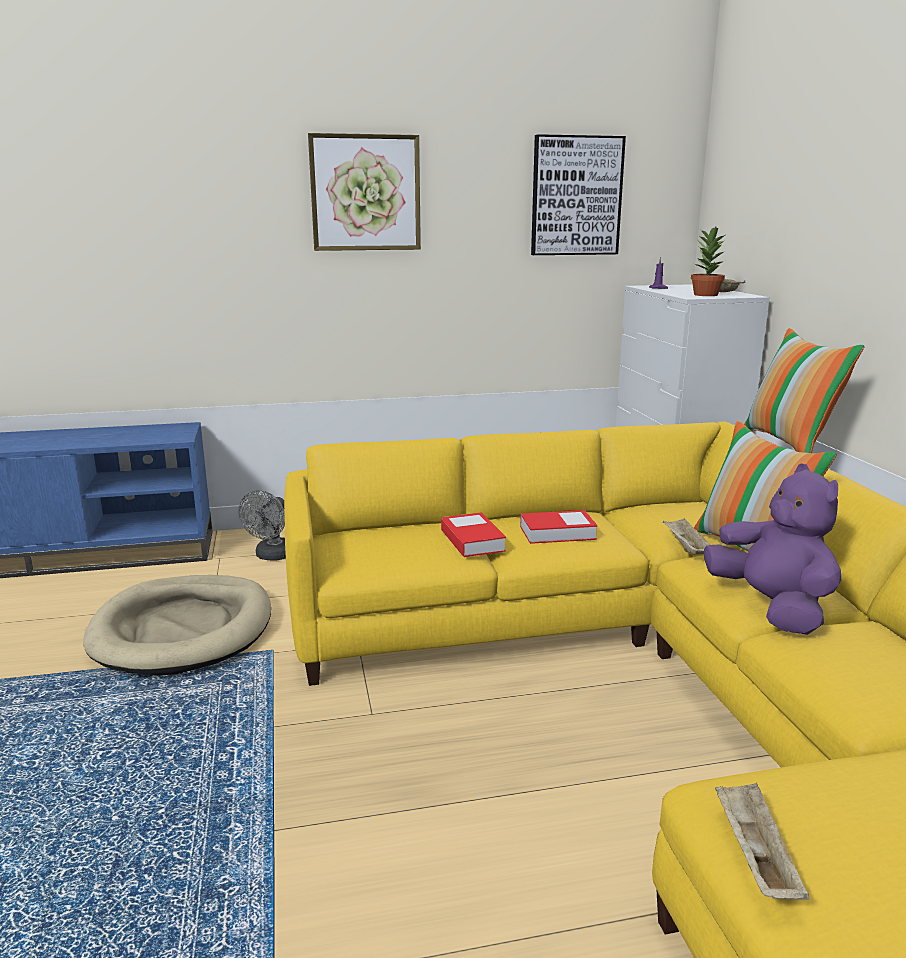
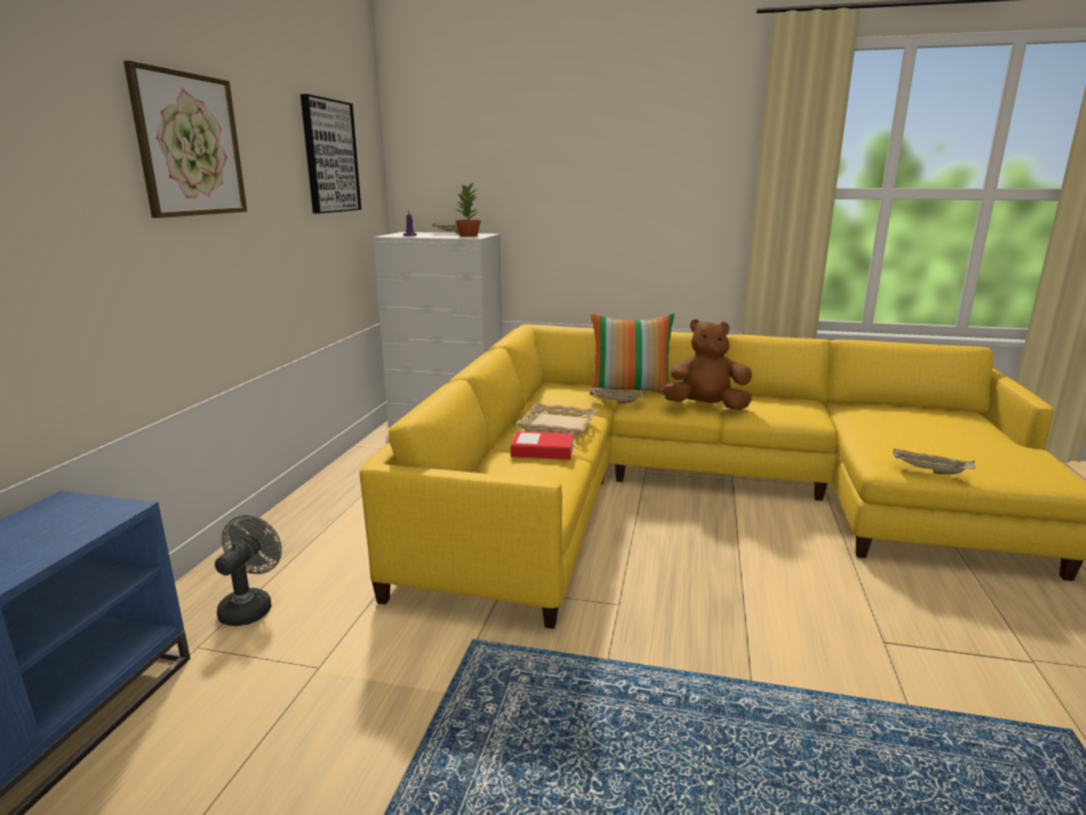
camera: 65 degrees left, 0 degrees up
(183, 630) = (366, 699): beige dog bed -> none
(272, 556) = (250, 606): grey fan -> grey fan turned 120 degrees counterclockwise
(557, 533) = (558, 425): book -> beige tray
(771, 608) = (706, 407): purple plush toy -> brown plush toy
(790, 443) = (583, 325): pillow -> none

